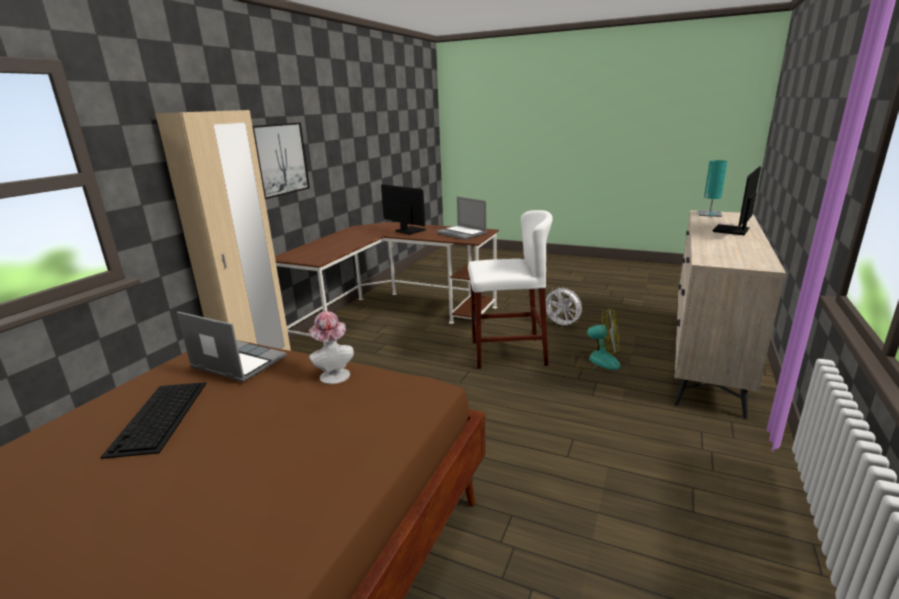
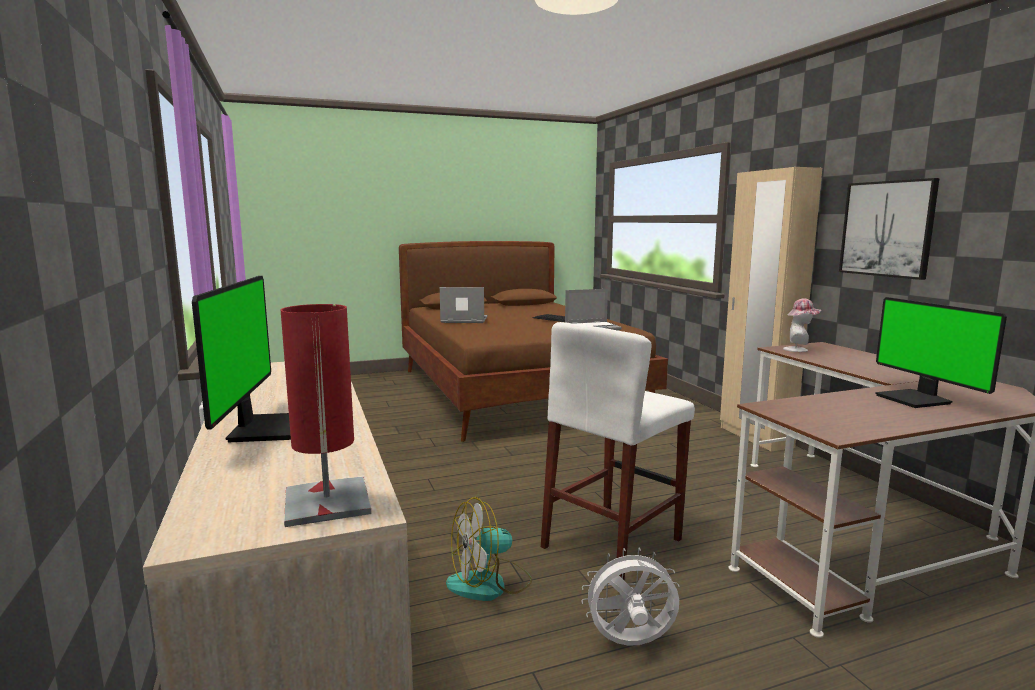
camera: 135 degrees right, 10 degrees down
(333, 374) = (535, 334): hat -> hat (799, 349)
(409, 231) = (915, 399): monitor -> monitor turned 75 degrees clockwise
(462, 233) = (835, 416): laptop -> laptop (463, 320)
(709, 214) = (327, 502): turquoise table lamp -> red table lamp

